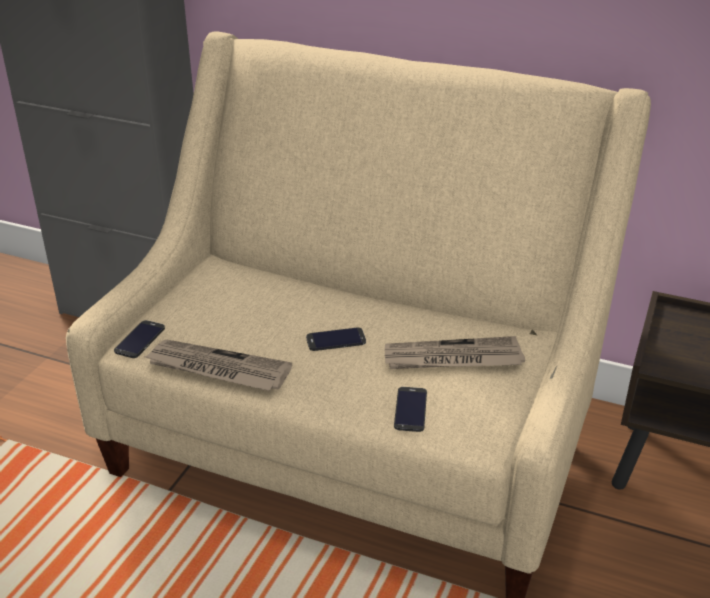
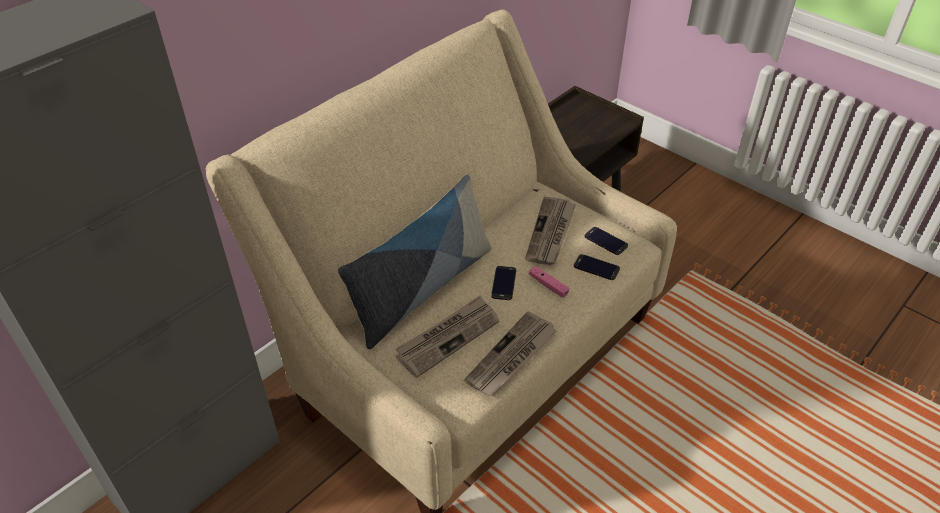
camera: 70 degrees left, 10 degrees up
(140, 339) = (448, 400): phone -> phone (606, 241)
(229, 320) = (448, 337): none -> newspaper
(294, 288) = (422, 289): none -> pillow
(351, 374) = (548, 285): none -> pink game controller

